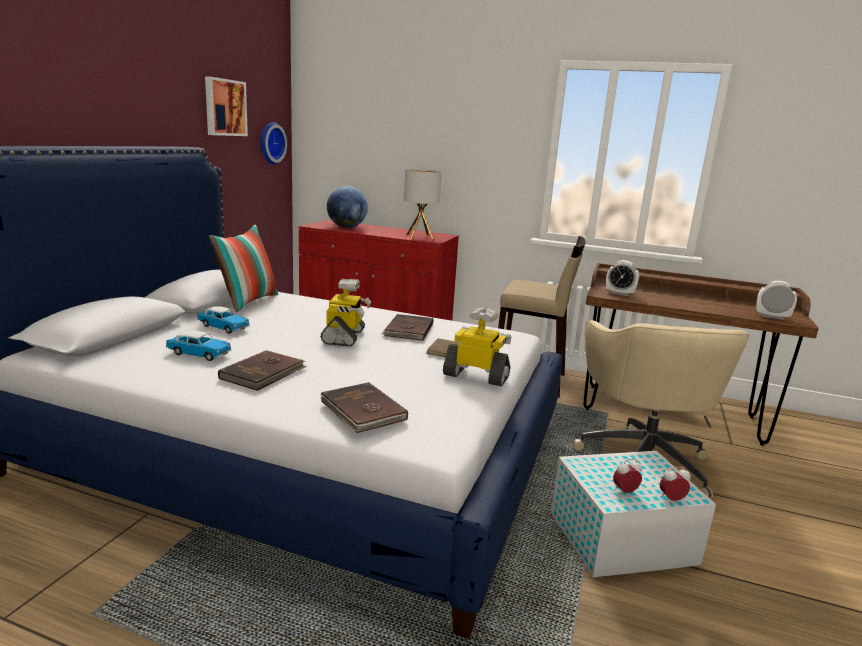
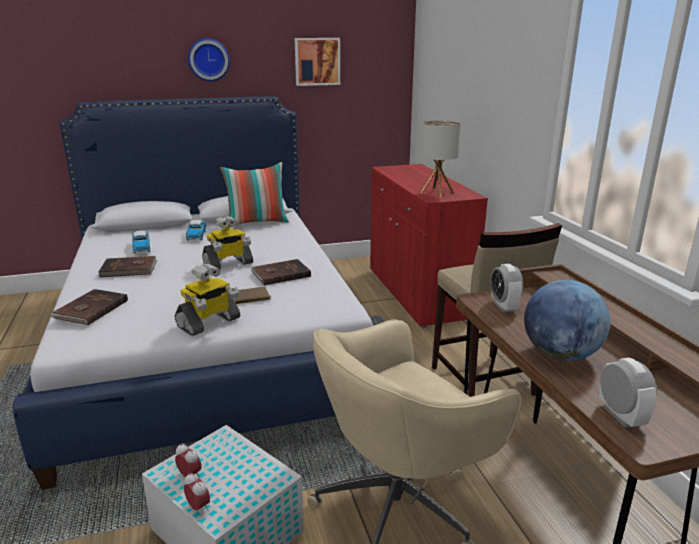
camera: 55 degrees right, 5 degrees up
(270, 143) = (377, 89): wall clock -> wall clock (208, 59)
(346, 227) = (407, 173): globe -> globe (560, 354)
(477, 376) = (209, 323): toy robot -> toy robot turned 60 degrees clockwise

